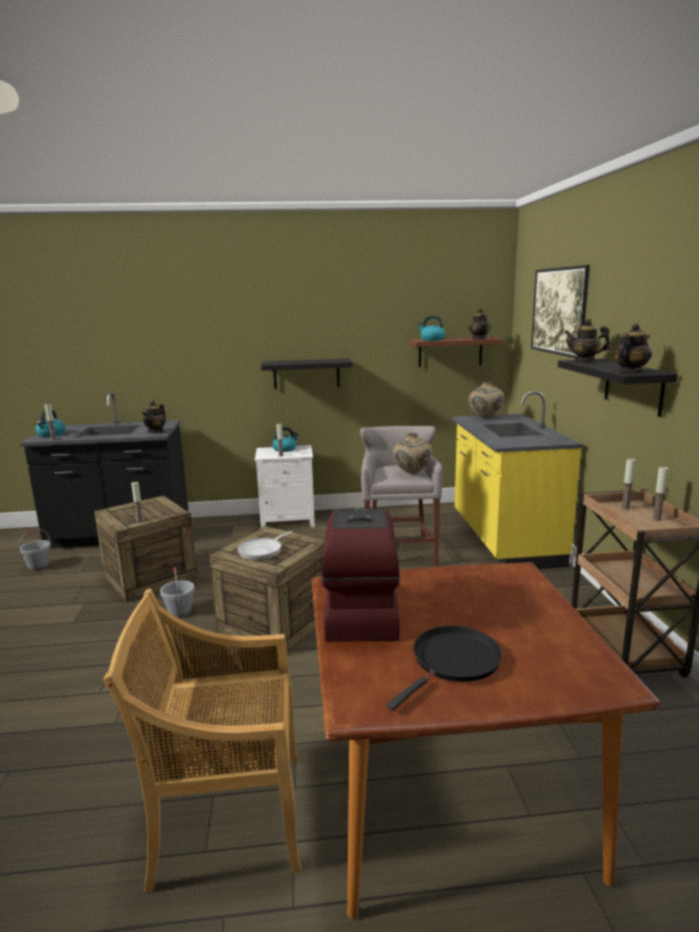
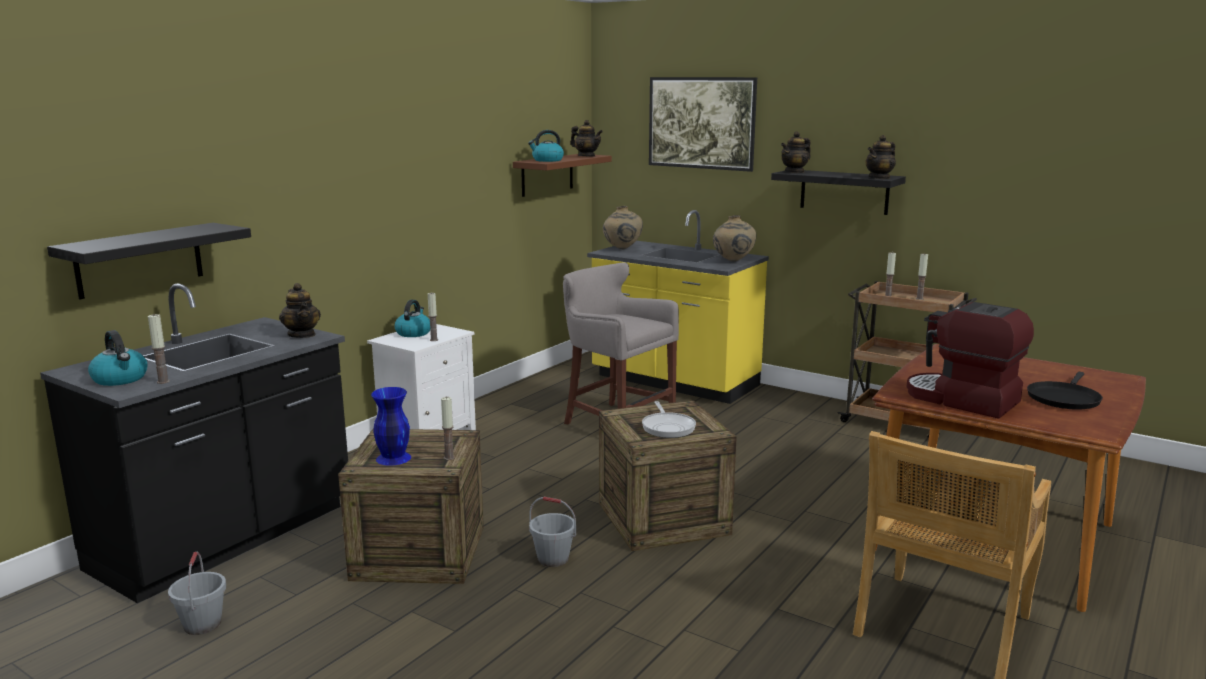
camera: 50 degrees left, 0 degrees up
(125, 512) = (392, 458): none -> blue vase
(306, 374) = (415, 219): black shelf -> black shelf (140, 260)
(411, 473) = (638, 320): beige vase -> beige vase (733, 261)
(453, 662) = (1063, 398): black frying pan -> black frying pan turned 135 degrees counterclockwise
(630, 372) = (879, 178): teapot -> teapot turned 135 degrees counterclockwise

